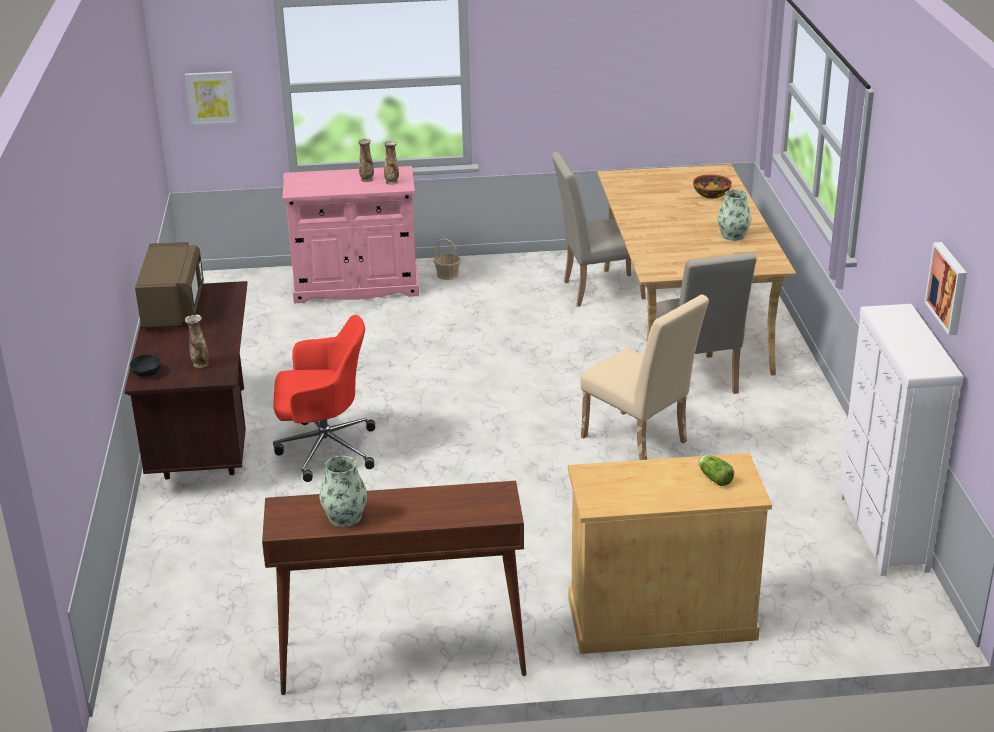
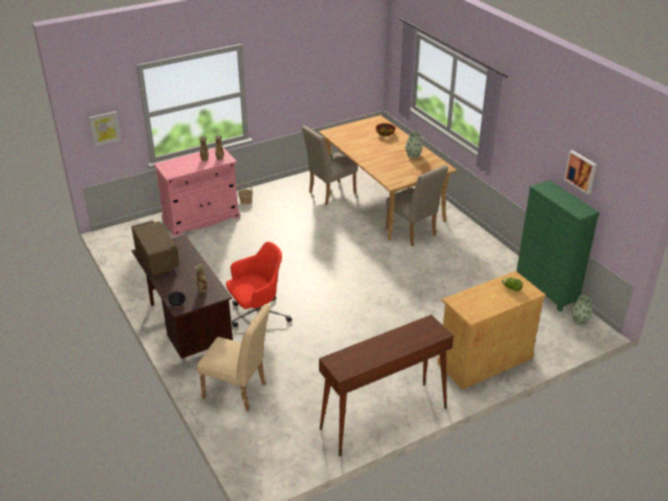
camera: 25 degrees left, 5 degrees up
(345, 517) = (368, 357): vase -> vase (579, 320)
(639, 442) = (410, 272): beige chair -> beige chair (238, 392)
(881, 532) = (546, 290): white dresser -> green dresser

